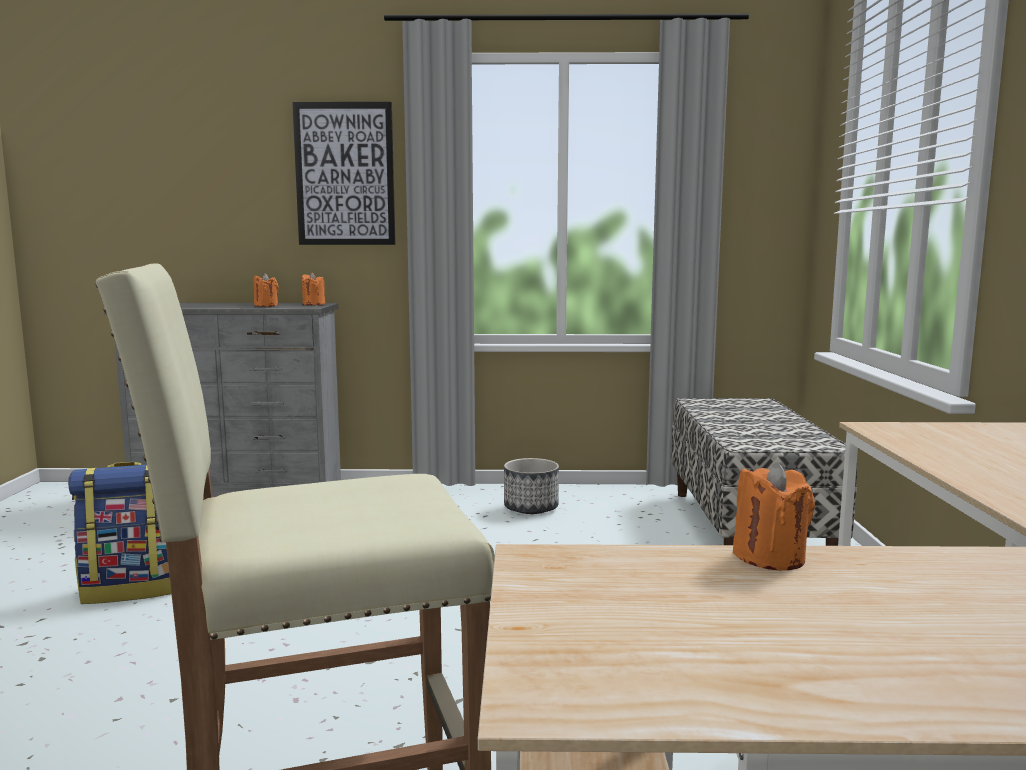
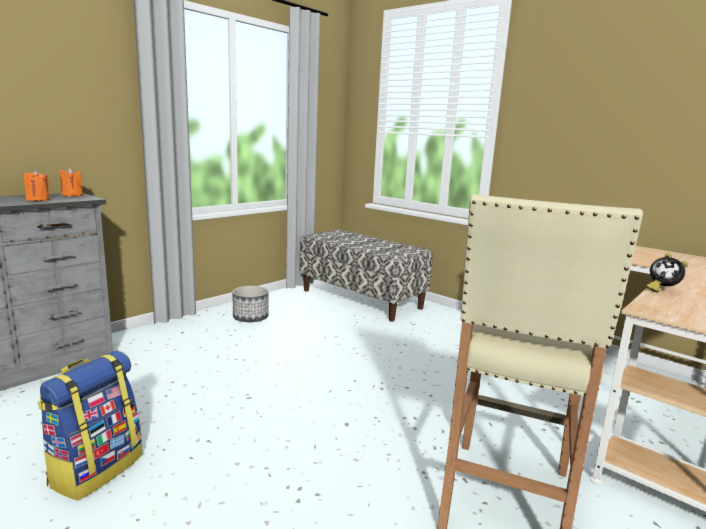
camera: 50 degrees left, 5 degrees up
(345, 174) = (75, 81): picture -> none
(770, 557) = (661, 290): orange candle -> alarm clock

